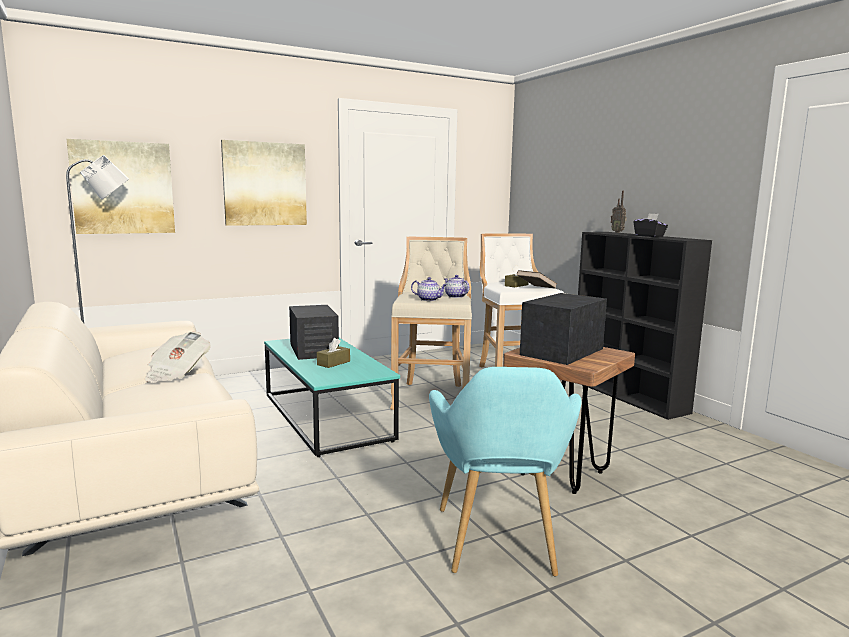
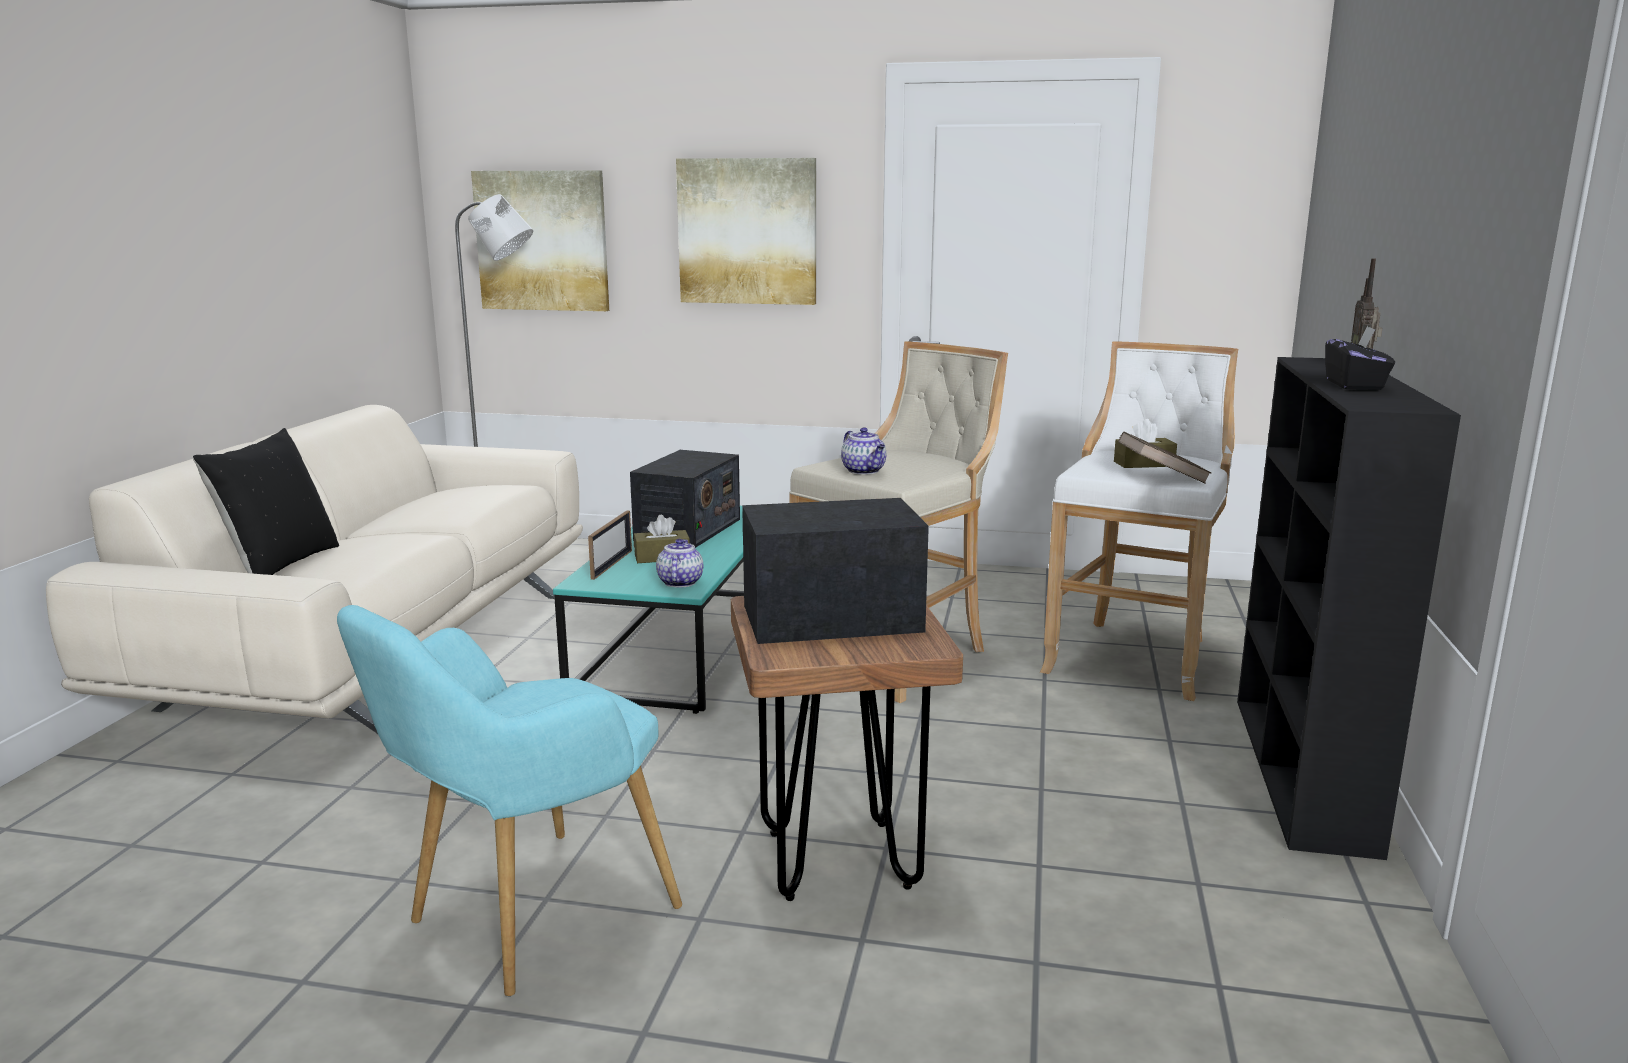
camera: 40 degrees right, 5 degrees up
(122, 409) = (279, 564): none -> black pillow
(177, 373) = (412, 529): newspaper -> none
(316, 371) = (612, 564): none -> picture frame
(455, 296) = (932, 471): teapot -> teapot (680, 582)

